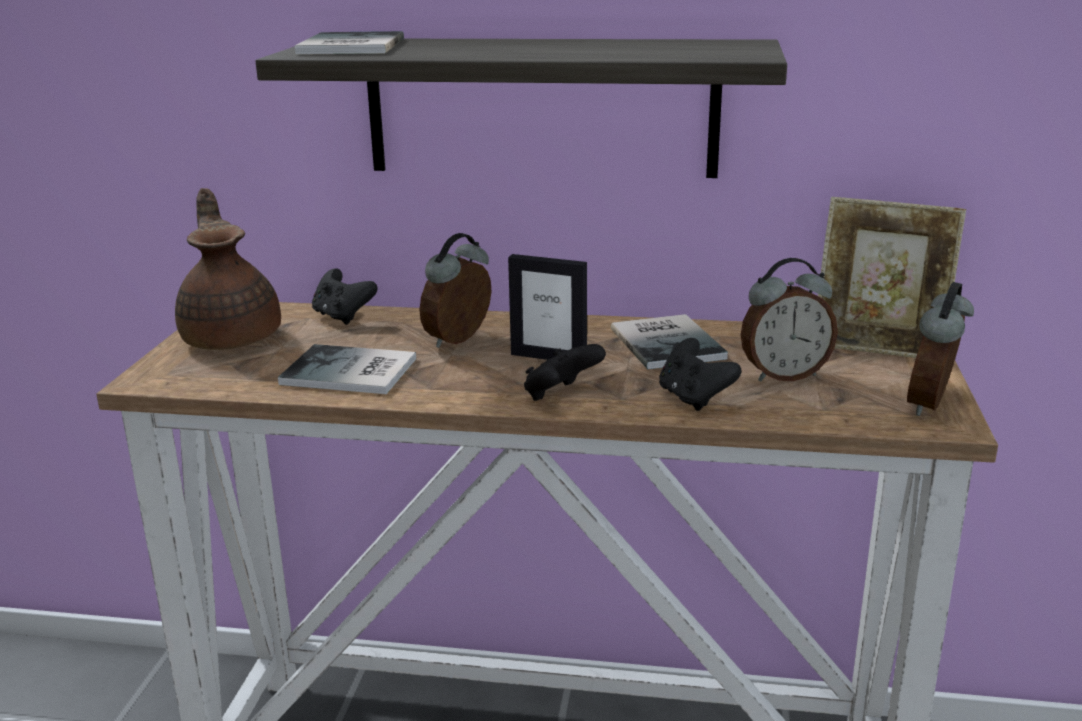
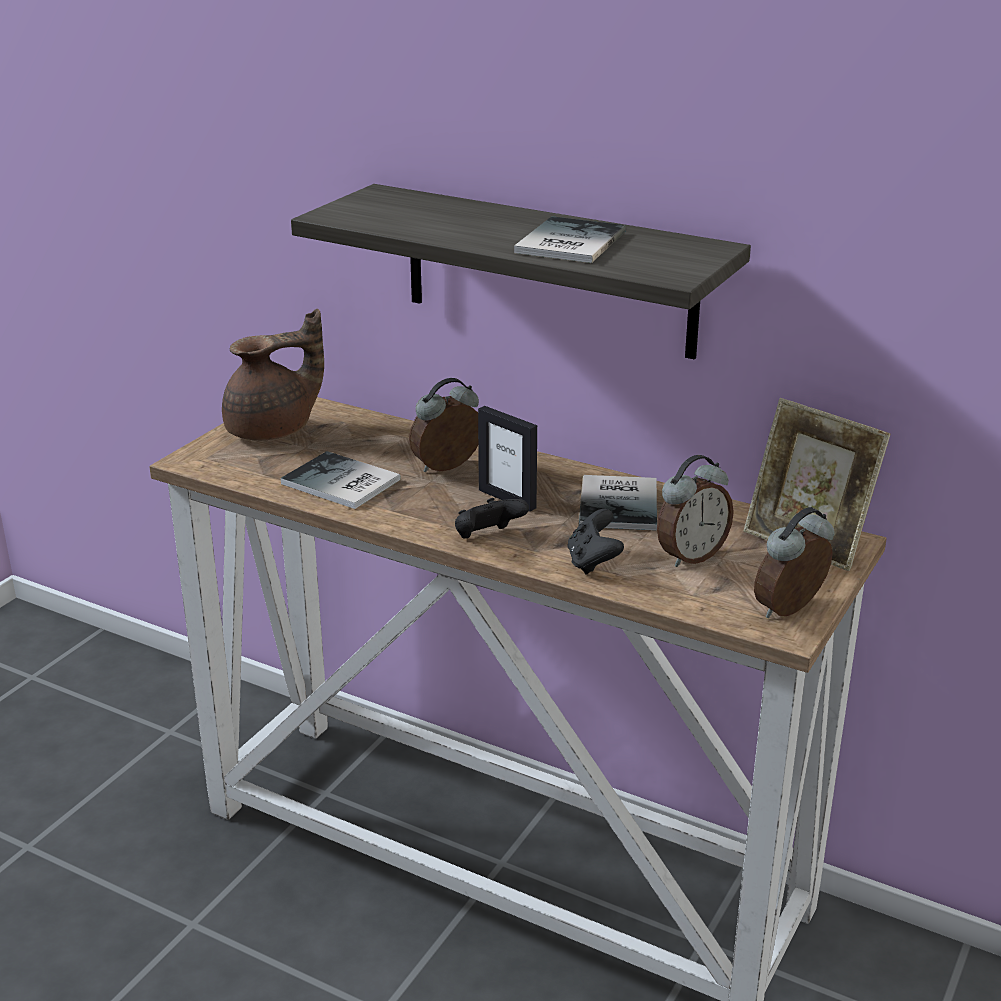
camera: 20 degrees right, 5 degrees up
(233, 336) = (273, 430): brown teapot -> brown teapot turned 60 degrees clockwise
(343, 317) = (370, 426): black game controller -> none
(347, 47) = (377, 207): book -> book (566, 243)
(784, 375) = (690, 556): alarm clock -> alarm clock turned 45 degrees counterclockwise

